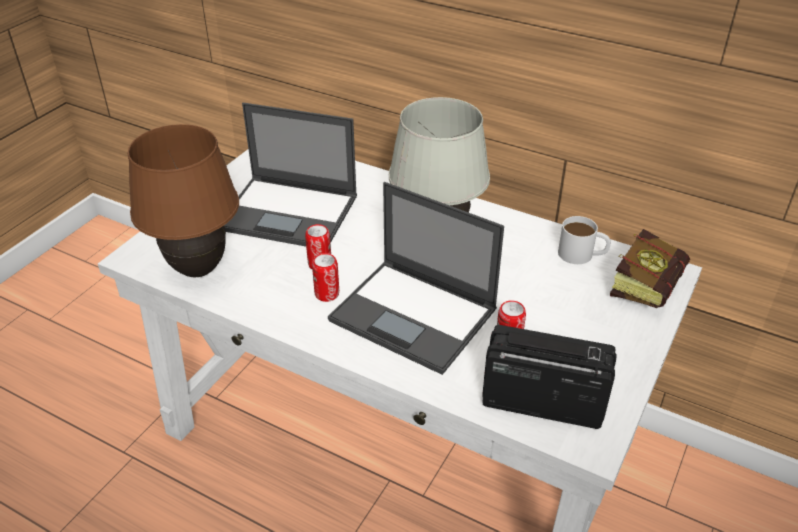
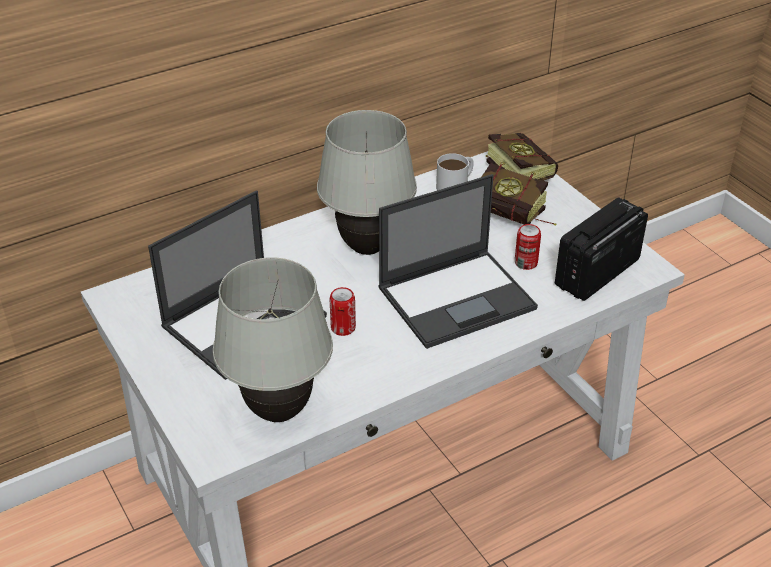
camera: 60 degrees left, 0 degrees up
(197, 269) = (278, 412): brown table lamp -> white table lamp
(327, 294) = (389, 337): can -> none
(571, 310) = (513, 218): none -> book

